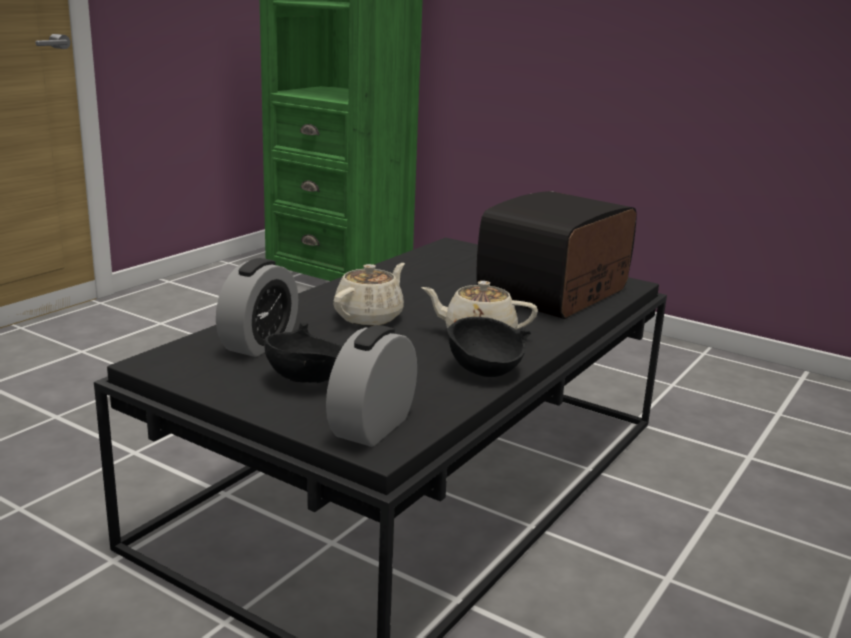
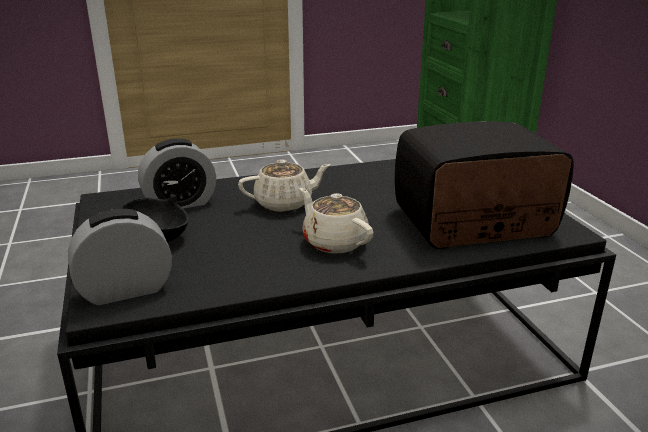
camera: 40 degrees right, 5 degrees up
(485, 371) = (283, 274): black bowl -> none

